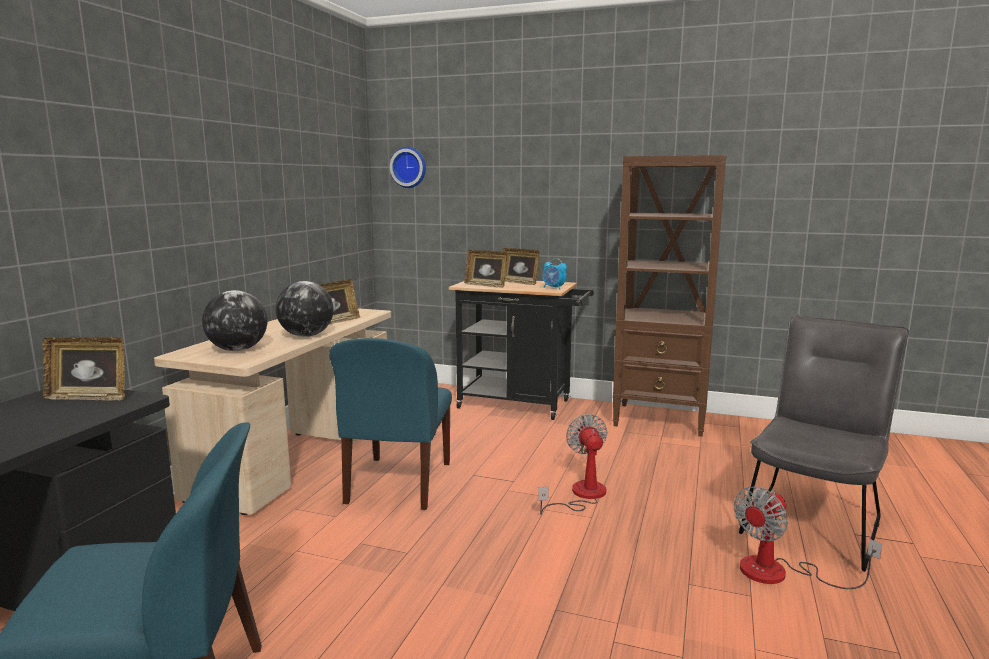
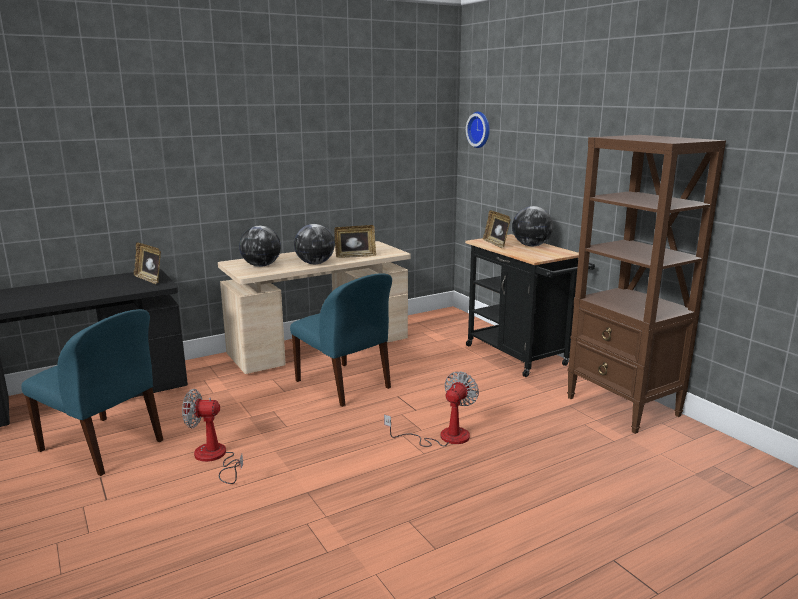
camera: 40 degrees right, 5 degrees up
(398, 484) = (344, 385): blue chair -> blue chair turned 90 degrees counterclockwise
(519, 282) = (531, 245): picture frame -> globe
(554, 288) = (543, 256): alarm clock -> none
(780, 573) = (486, 549): fan -> fan (215, 458)
(814, 521) = (596, 534): grey chair -> none

